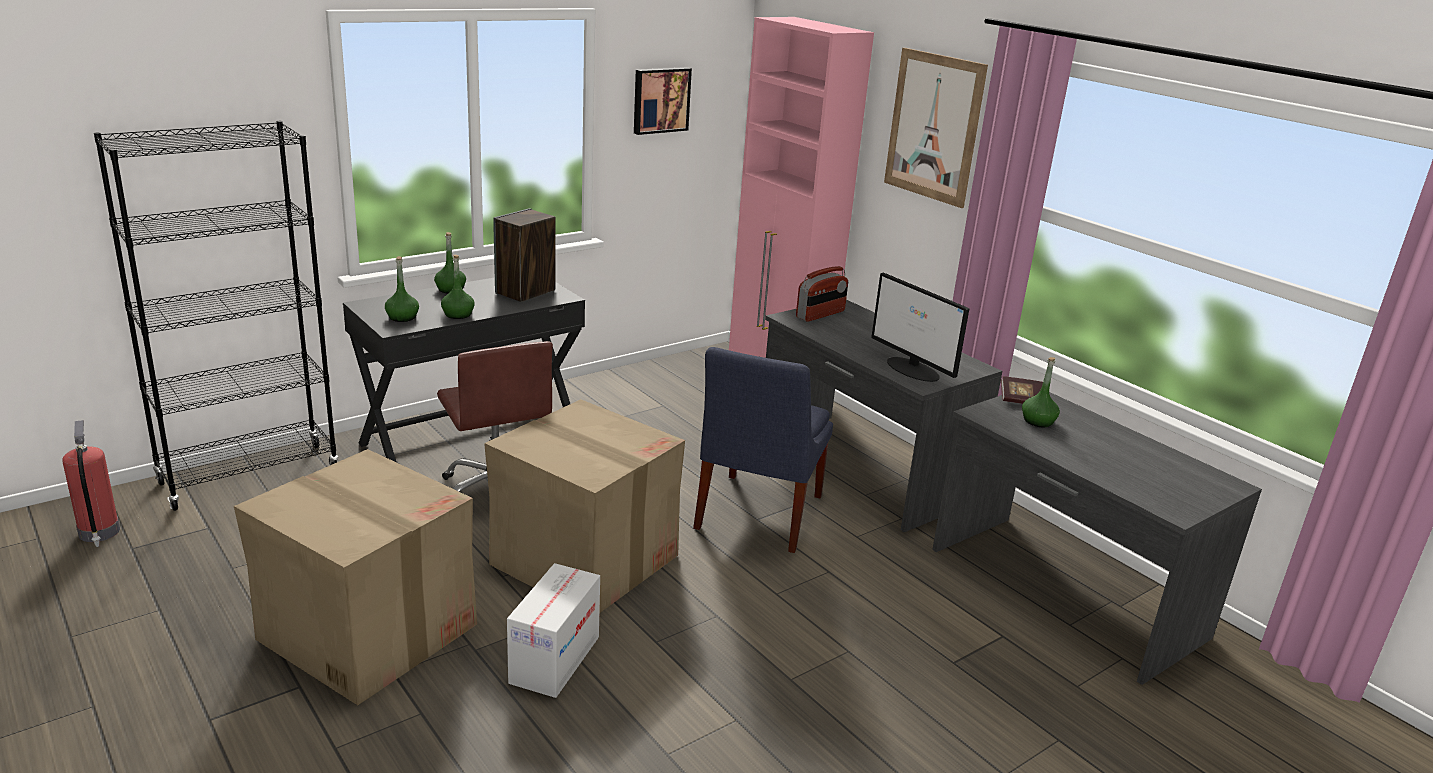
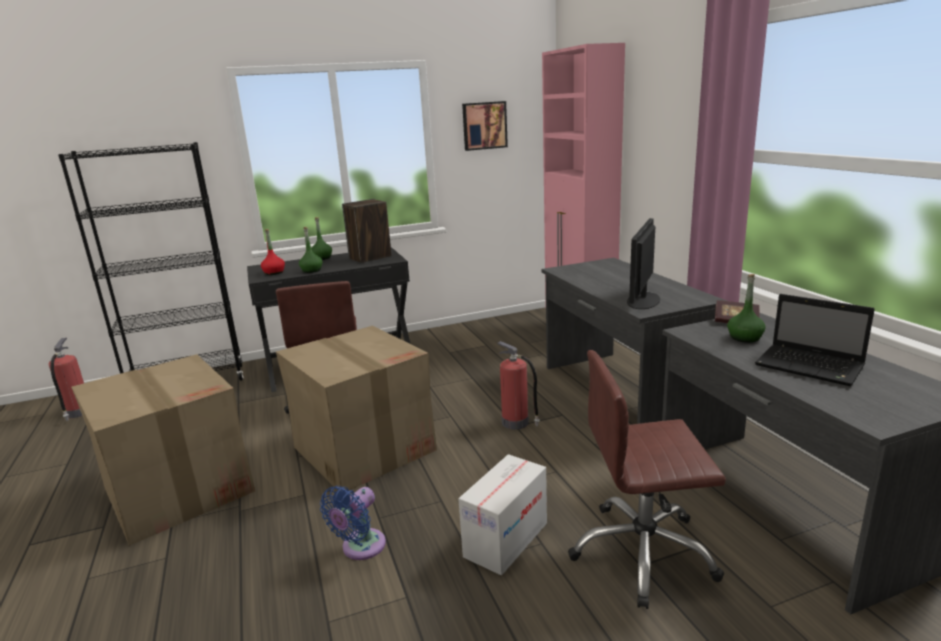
camera: 20 degrees right, 5 degrees down
(402, 317) = (274, 273): green bottle -> red bottle
(554, 659) = (291, 524): cardboard box -> cardboard box (506, 539)
(655, 676) = (360, 548): none -> blue fan
(756, 515) = (516, 423): blue chair -> fire extinguisher
(820, 314) = (587, 267): radio -> none
(913, 369) = (643, 300): monitor -> monitor turned 45 degrees clockwise
(934, 127) = (671, 105): picture -> none
(951, 650) = (643, 553): none -> brown office chair
(1109, 455) = (811, 367): none -> laptop

